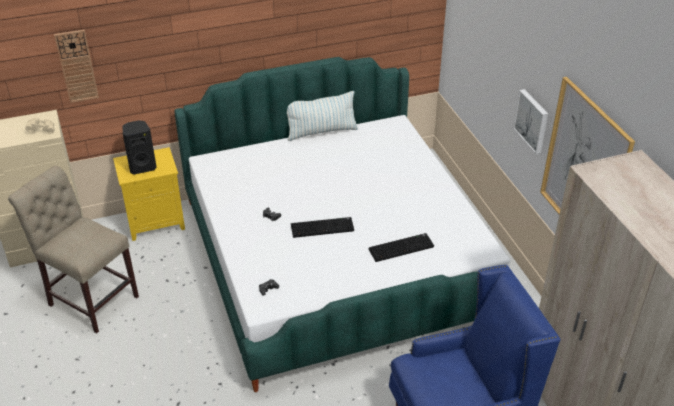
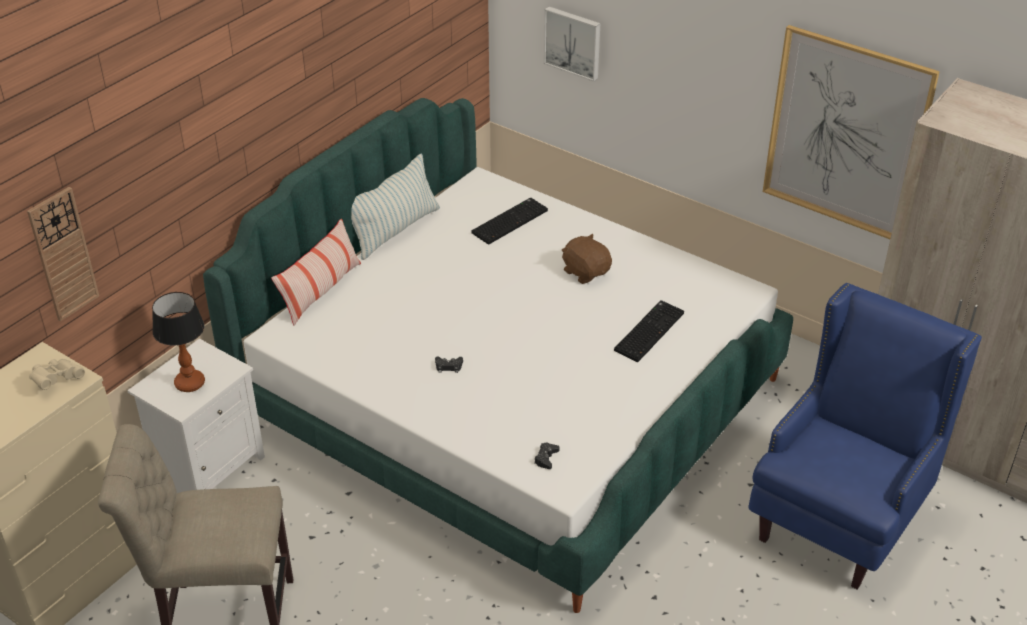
camera: 35 degrees left, 0 degrees up
(142, 167) = (189, 383): black speaker -> table lamp
(156, 221) = (209, 466): yellow nightstand -> white nightstand
(250, 148) = (321, 291): none -> pillow
(322, 227) = (530, 350): keyboard -> keyboard (509, 221)
(401, 198) = (586, 272): none -> brown plush toy
(532, 121) = (725, 102): picture -> picture (573, 42)

